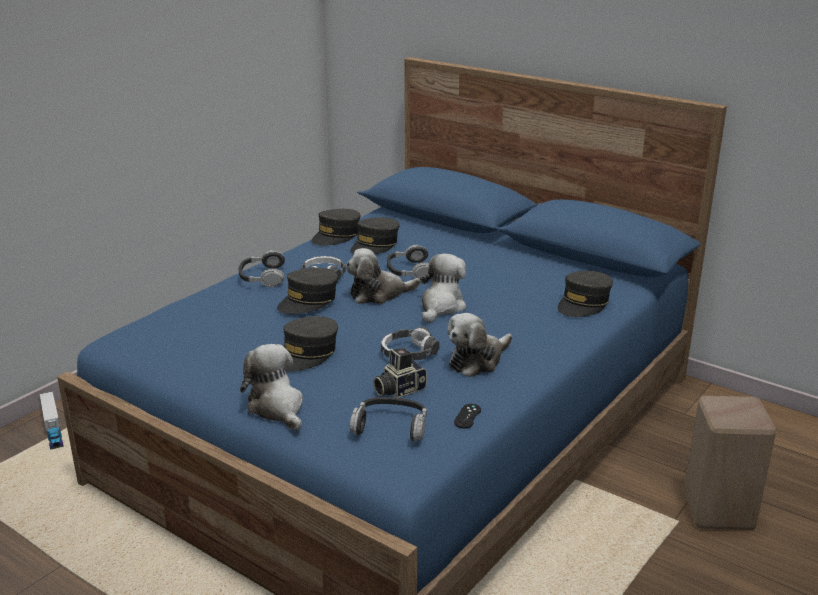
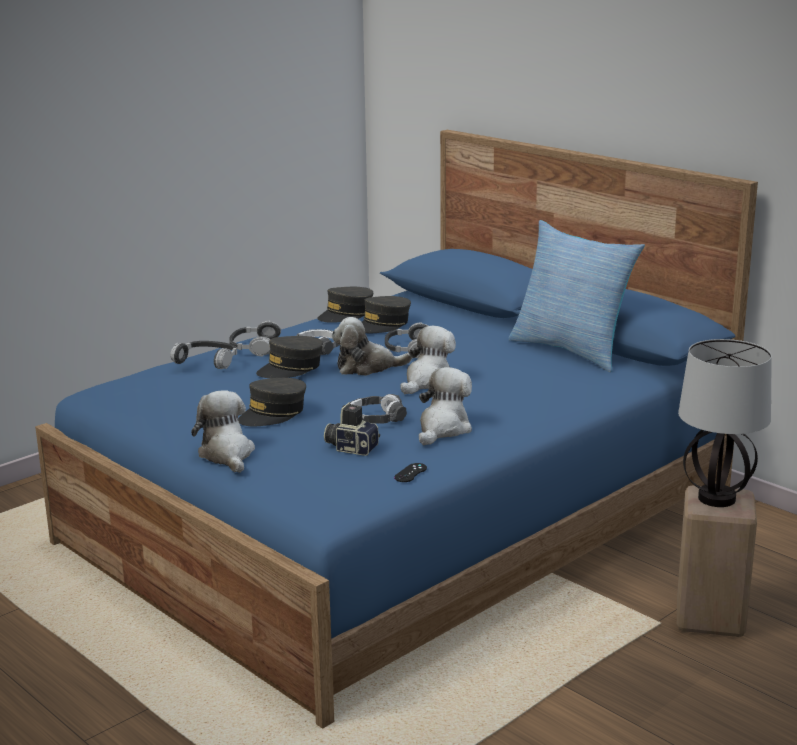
camera: 10 degrees right, 5 degrees down
(53, 428) = (37, 494): toy truck -> none
(390, 426) = (330, 475): headphones -> headphones (207, 361)
(398, 389) = (352, 447): camera -> camera turned 45 degrees clockwise
(477, 360) = (443, 429): plush toy -> plush toy turned 150 degrees clockwise
(556, 263) = (572, 350): none -> pillow
(583, 304) = (581, 387): grey cap -> none
(734, 409) = (717, 498): none -> table lamp

